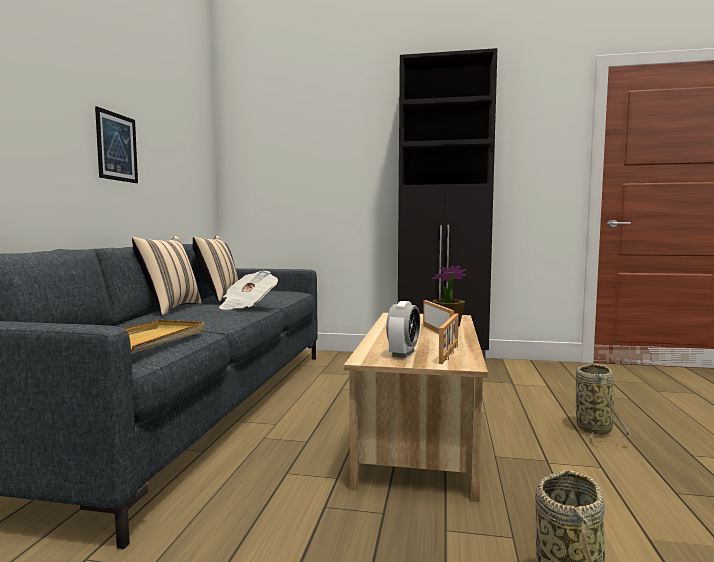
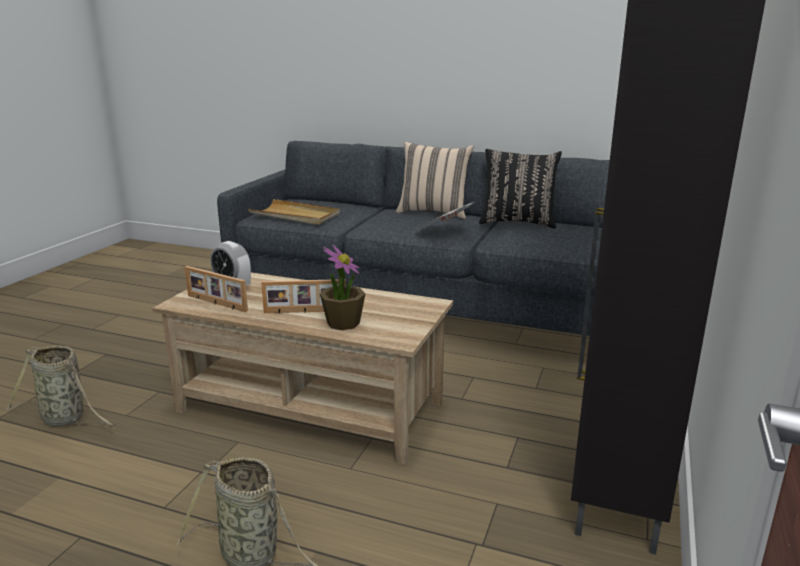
camera: 100 degrees right, 15 degrees up
(117, 147) = (480, 49): picture -> none
(217, 297) = (517, 222): beige pillow -> black pillow

